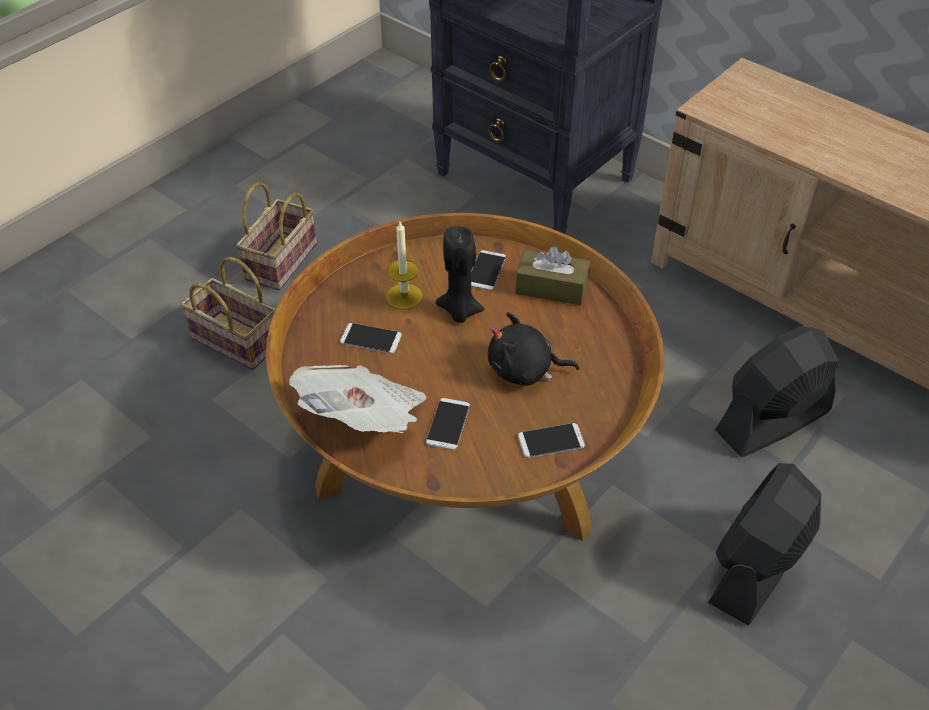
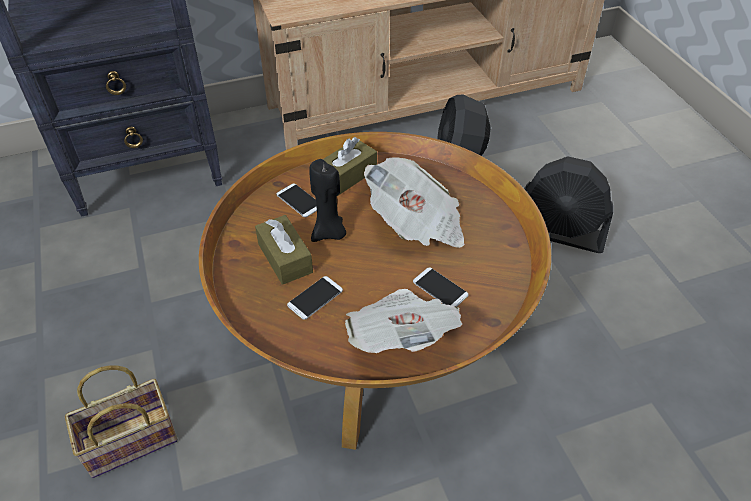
camera: 60 degrees left, 0 degrees up
(281, 263) = (70, 365): basket -> none
(404, 296) = (285, 258): candle -> brown tissue box
(524, 370) = (416, 224): black plush toy -> newspaper
(551, 441) = (492, 240): phone -> none
(756, 567) = (559, 233): black fan -> black fan turned 45 degrees counterclockwise

